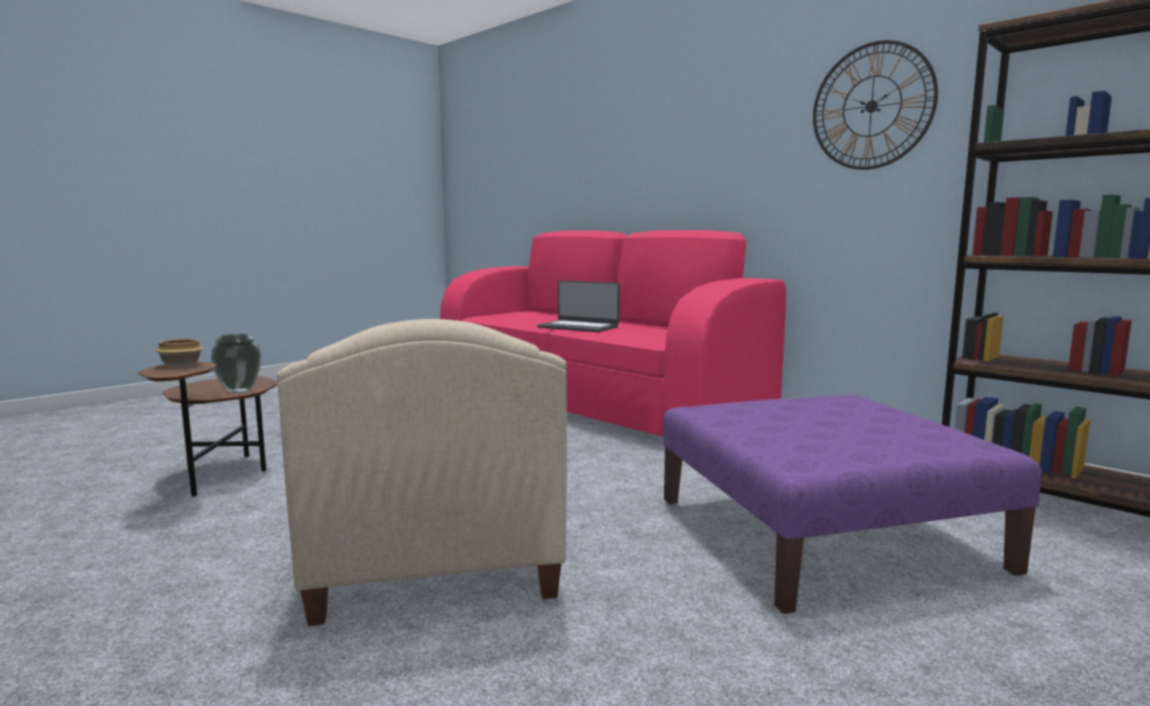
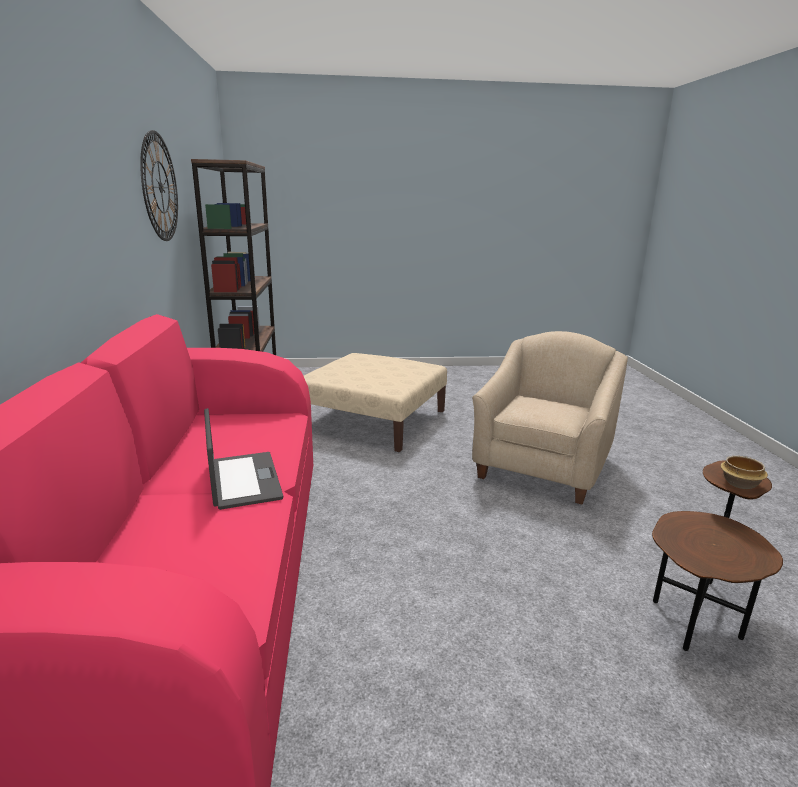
camera: 140 degrees left, 10 degrees up
(240, 391) = (686, 520): vase -> none
(825, 534) = (372, 419): purple ottoman -> beige ottoman

